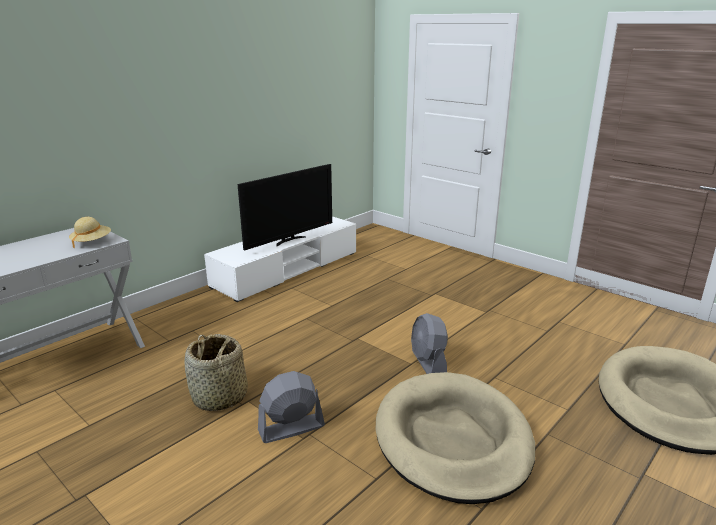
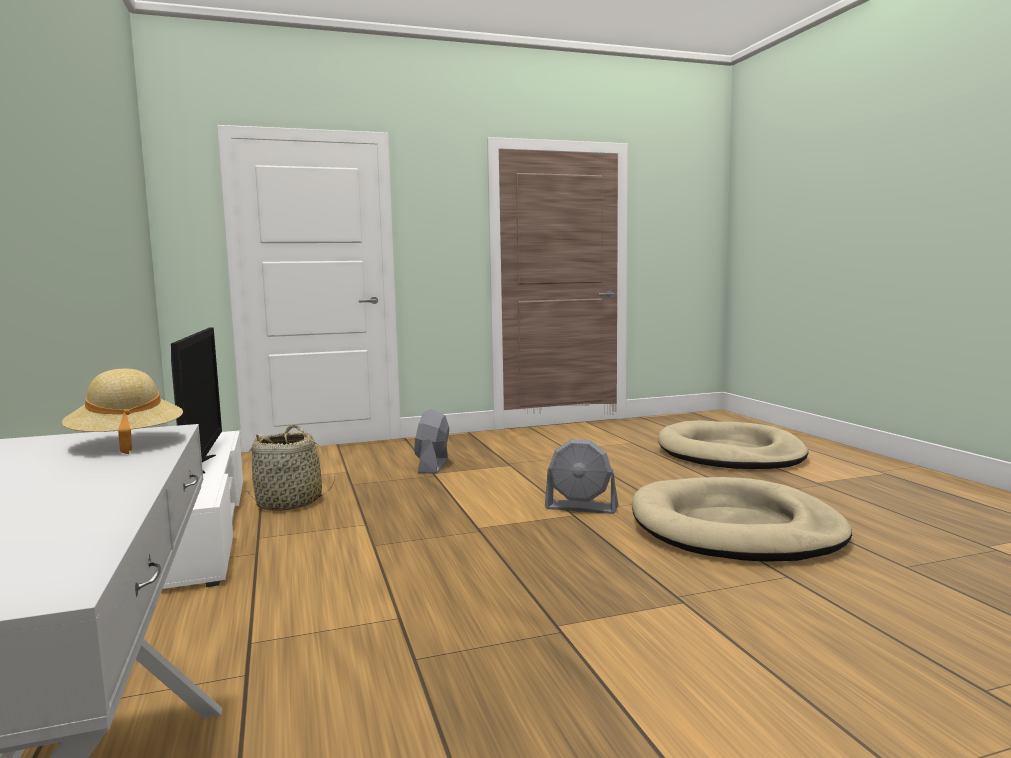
camera: 60 degrees left, 15 degrees down
(219, 397) = (522, 648): basket -> basket (289, 503)
(291, 428) = (654, 606): grey fan -> grey fan (433, 466)

